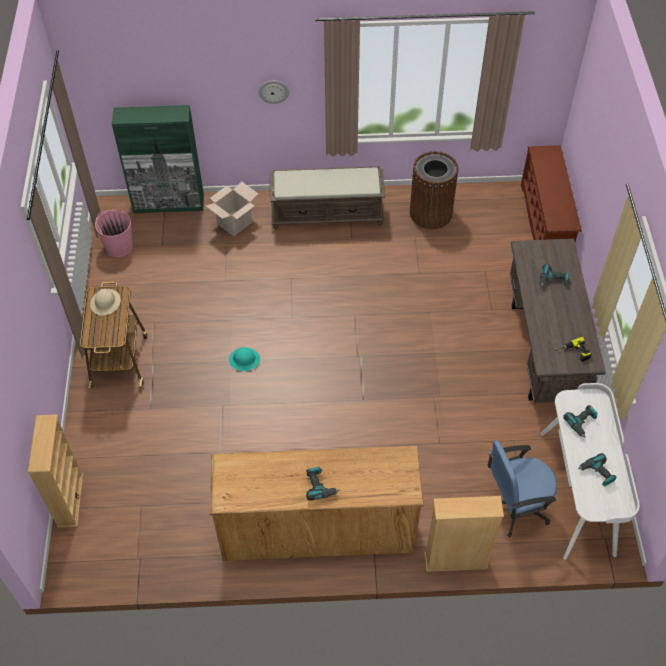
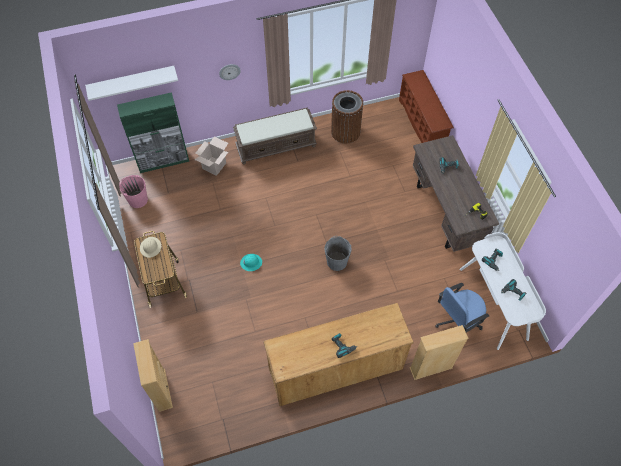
camera: 15 degrees left, 5 degrees up
(137, 78) = (132, 81): none -> white shelf
(364, 383) = (337, 261): none -> grey bucket

